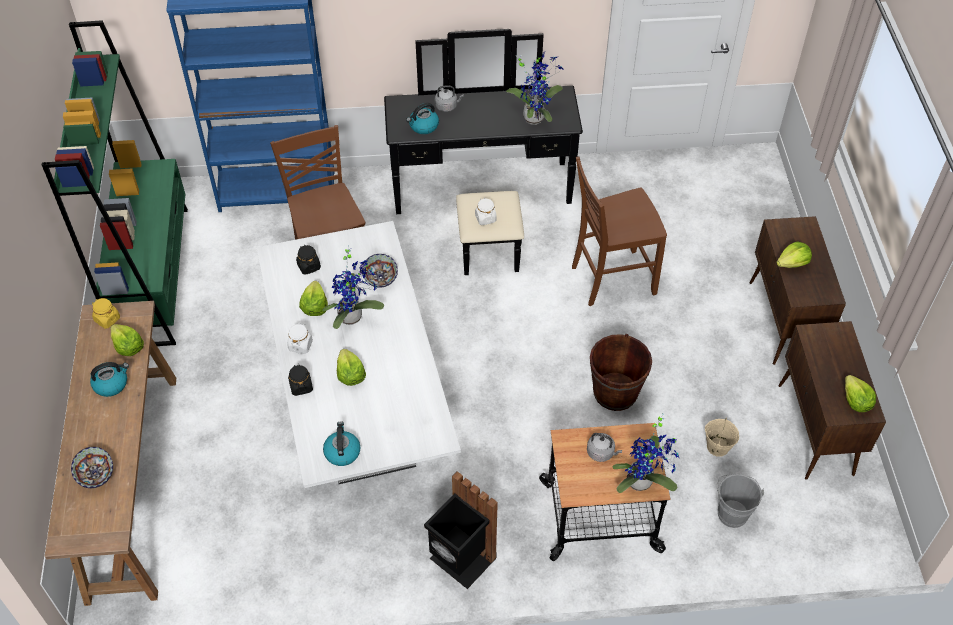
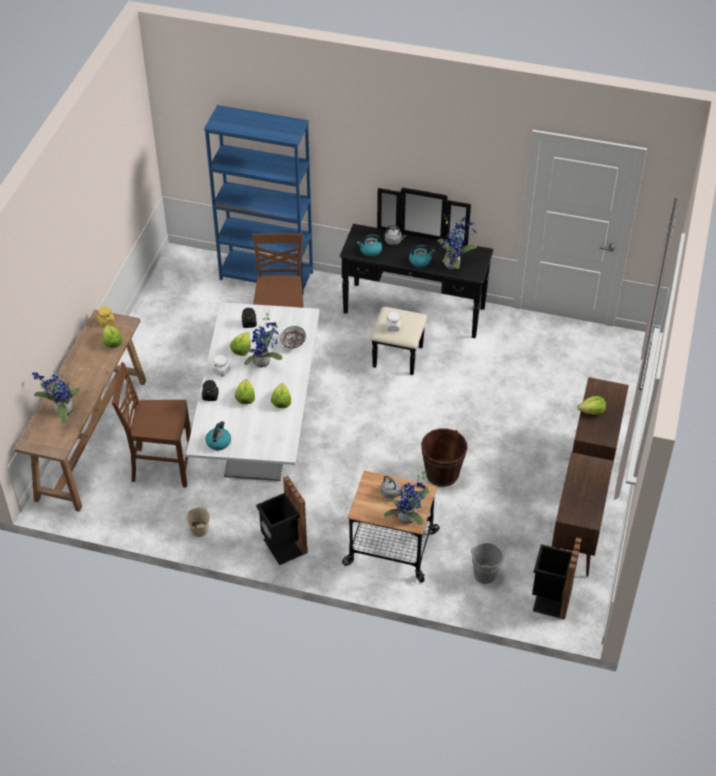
camera: 20 degrees right, 5 degrees down
(95, 474) = (62, 411): bowl -> potted plant
(111, 384) = (93, 361): kettle -> kettle (420, 261)
(153, 275) = (158, 310): green bookcase -> none
(611, 279) = (478, 397): brown chair -> brown chair (161, 466)
(717, 446) = (497, 529): beige bucket -> beige bucket (199, 530)
(826, 522) = (550, 599): none -> black trash can
(855, 401) = (585, 512): lettuce -> lettuce (281, 401)

